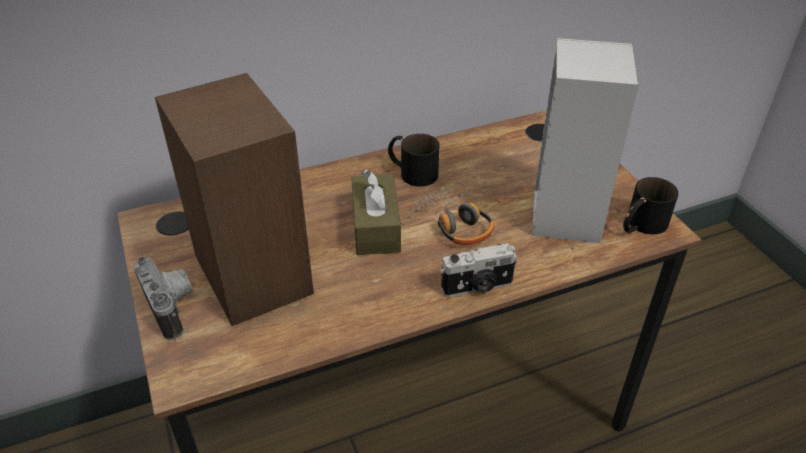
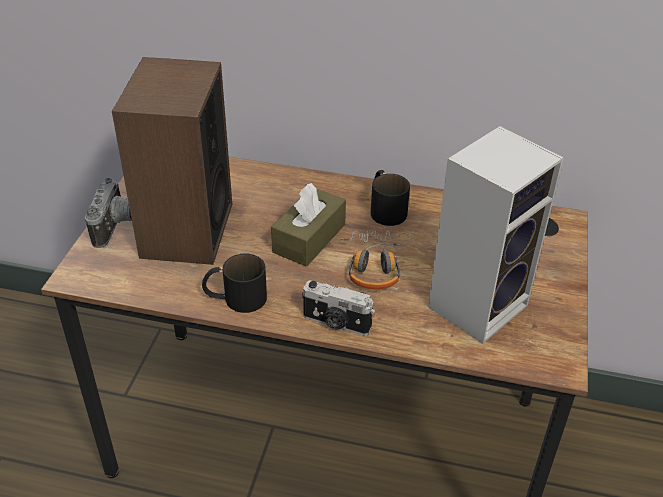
camera: 35 degrees right, 0 degrees up
(641, 225) = (540, 349): black mug -> black mug (235, 298)

